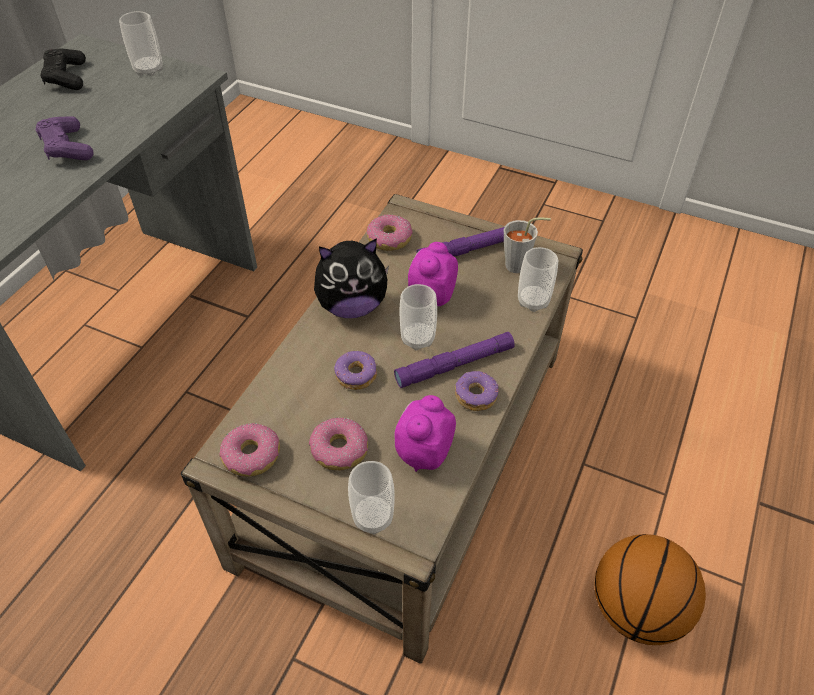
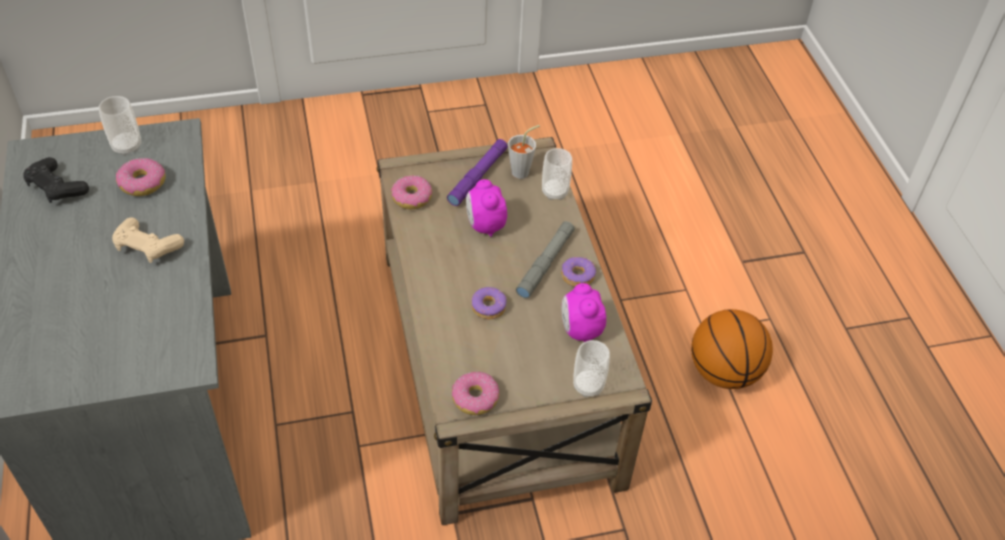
camera: 40 degrees left, 0 degrees up
(67, 148) = (147, 247): purple game controller -> beige game controller
(339, 450) = (527, 360): donut -> donut (142, 183)
(352, 306) = (436, 262): plush toy -> none
(417, 339) = (504, 260): cup -> none
(454, 365) = (545, 263): purple flashlight -> grey flashlight

